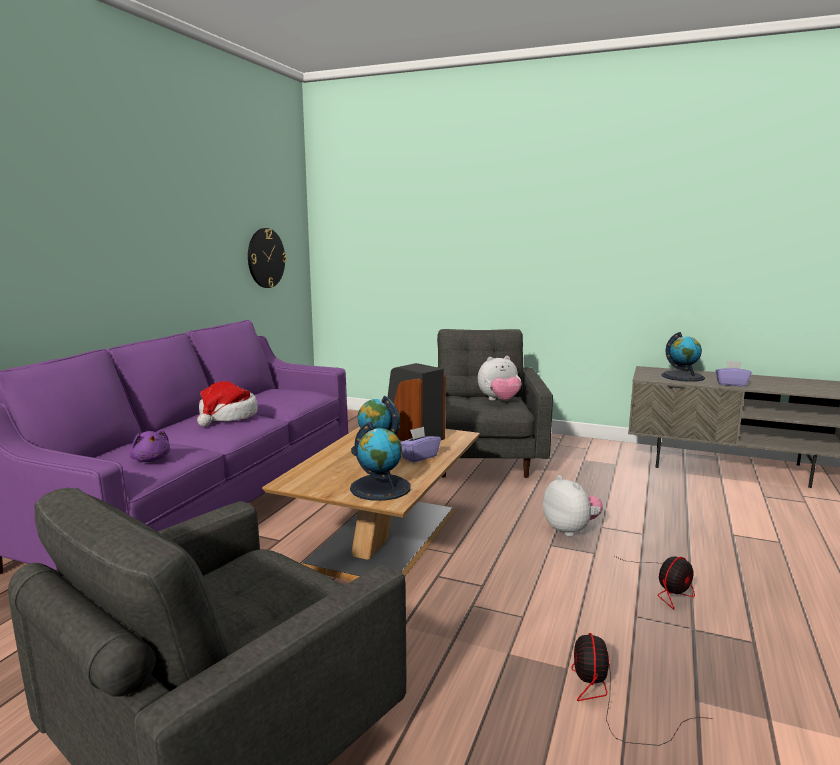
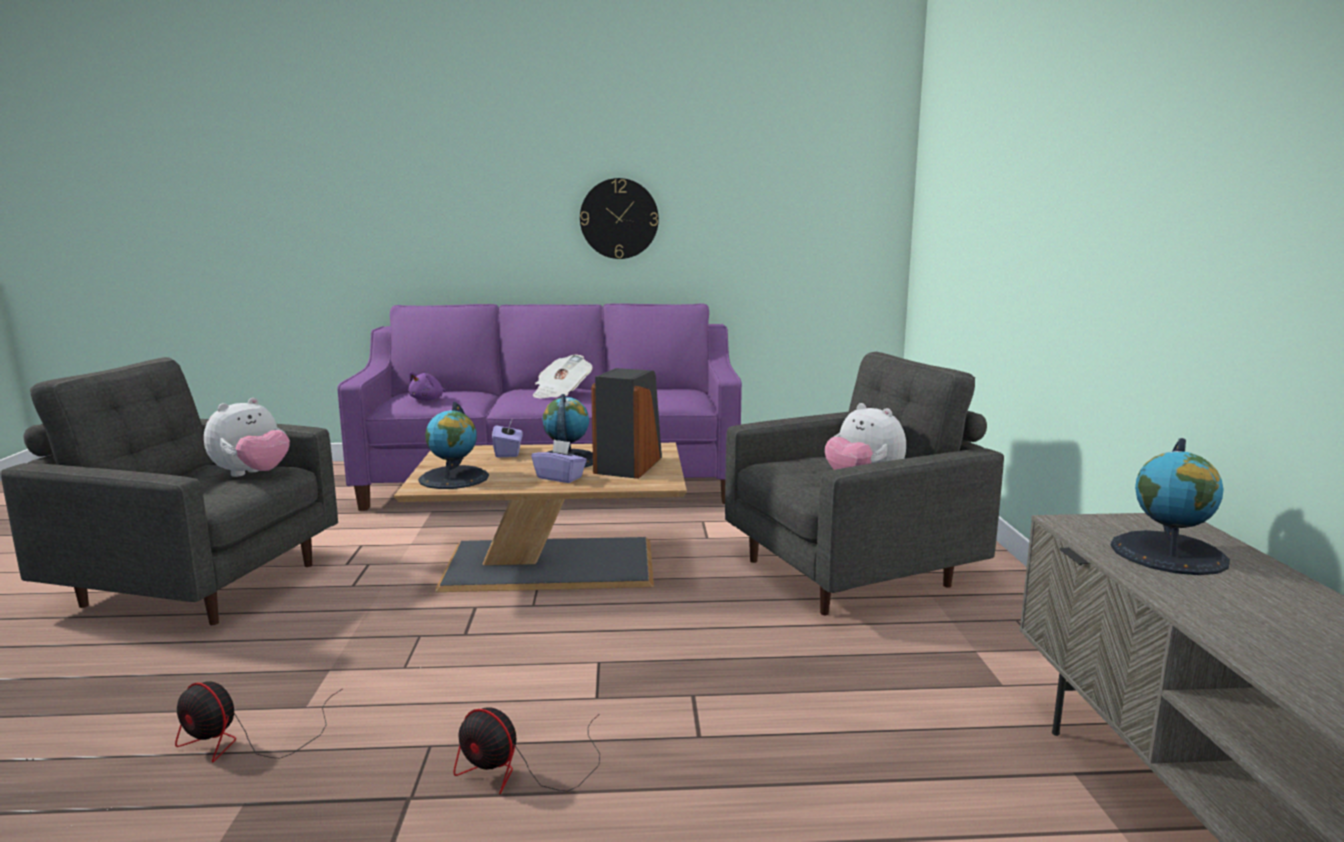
camera: 65 degrees right, 0 degrees up
(227, 416) = (561, 393): hat -> newspaper
(266, 258) = (803, 232): wall clock -> wall clock (619, 218)
(570, 529) = (661, 671): plush toy -> plush toy (252, 474)
(610, 701) = (245, 740): fan -> fan turned 135 degrees counterclockwise
(731, 384) = (1201, 603): purple tissue box -> purple tissue box (508, 452)

